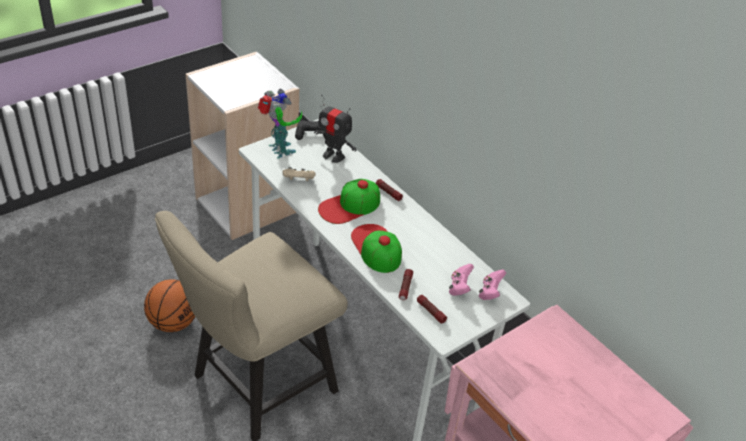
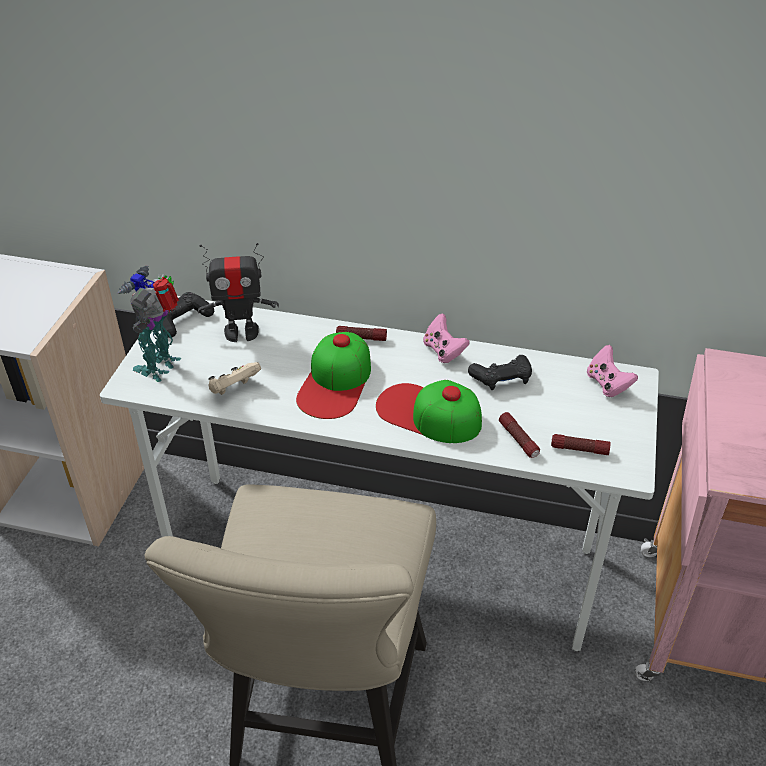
camera: 35 degrees left, 0 degrees up
(173, 322) = (125, 715): basketball -> none
(279, 151) = (162, 365): toy robot -> toy robot turned 90 degrees counterclockwise
(435, 255) = (501, 379): none -> black game controller
(459, 287) = (572, 400): pink game controller -> pink game controller (443, 351)

